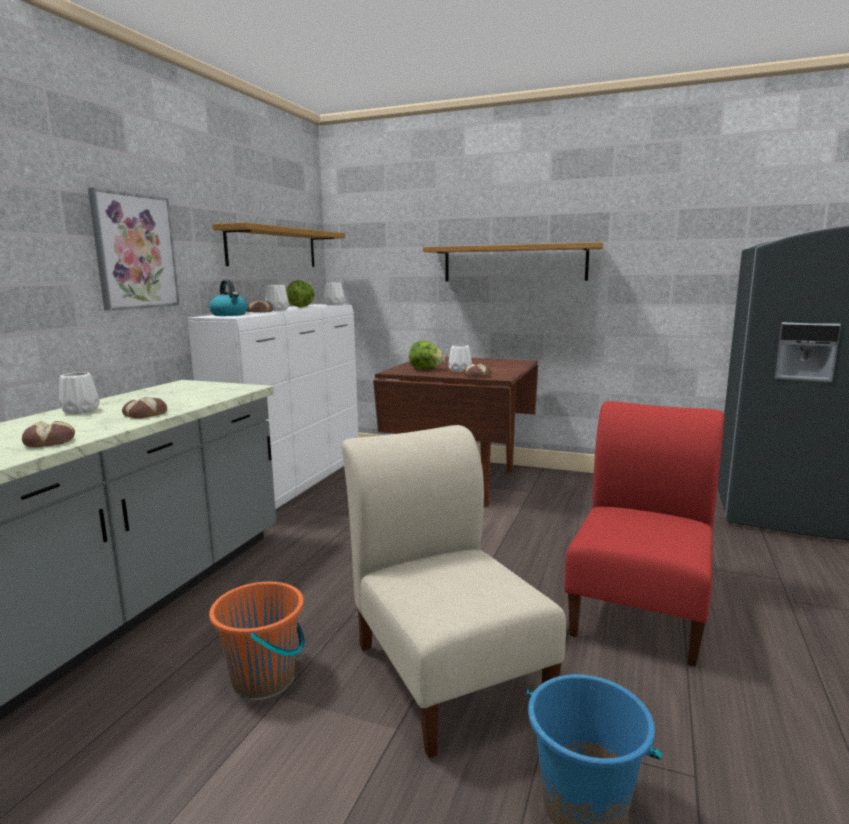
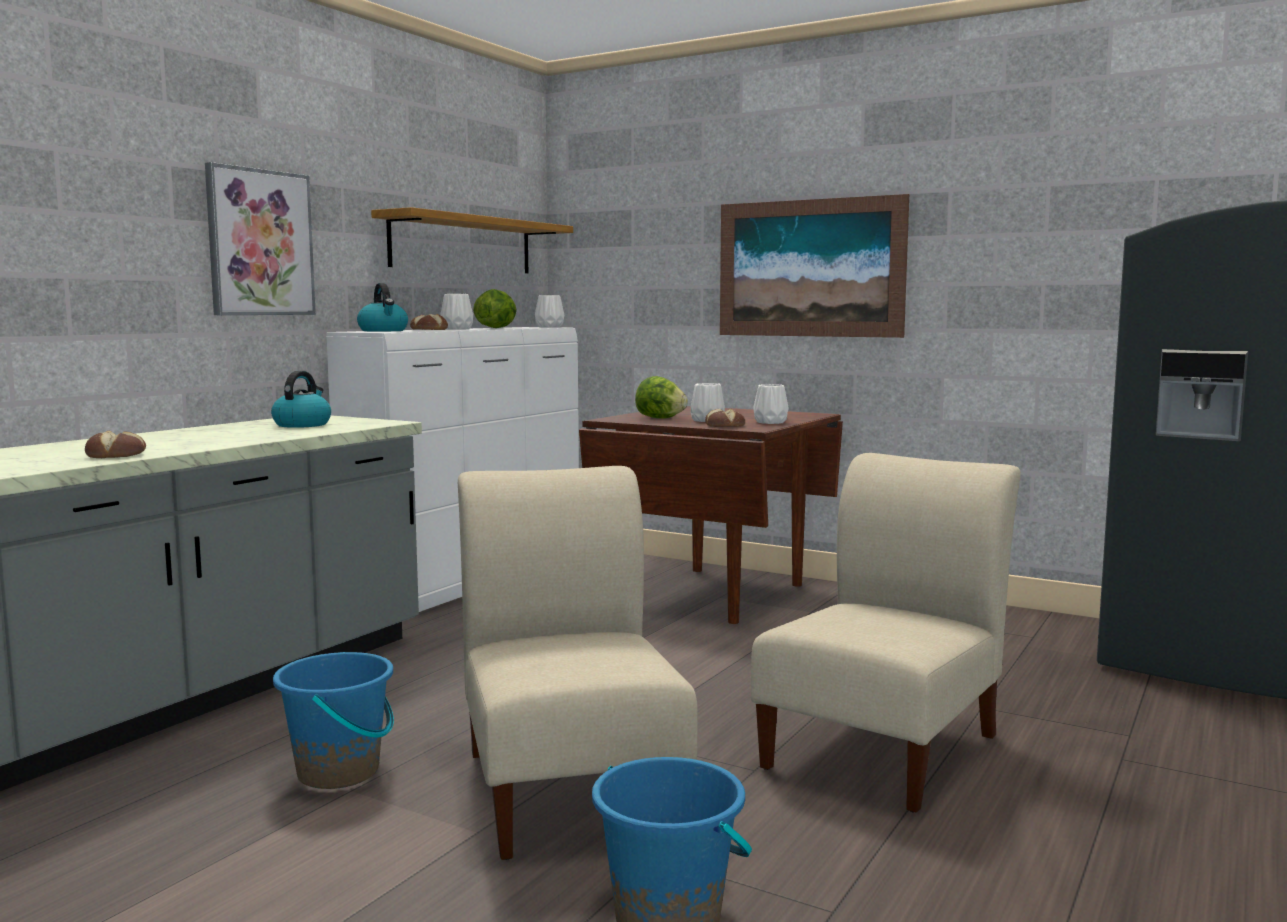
camera: 10 degrees right, 5 degrees down
(81, 411) = (168, 434): white vase -> white vase (771, 422)
(145, 414) = (239, 439): bread -> none
(184, 393) = (302, 424): none -> kettle
(264, 677) = (339, 772): orange bucket -> blue bucket
(514, 263) = (810, 268): shelf -> picture
(640, 606) = (886, 747): red chair -> beige chair

